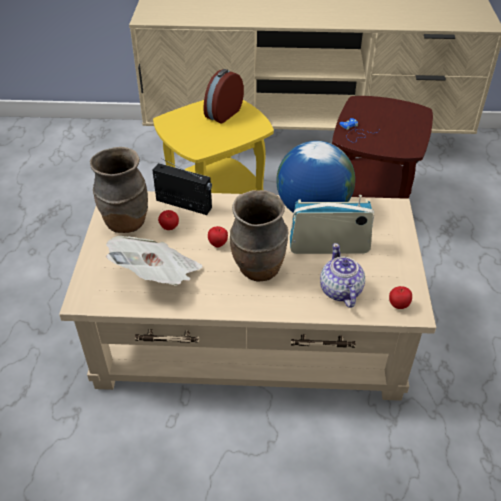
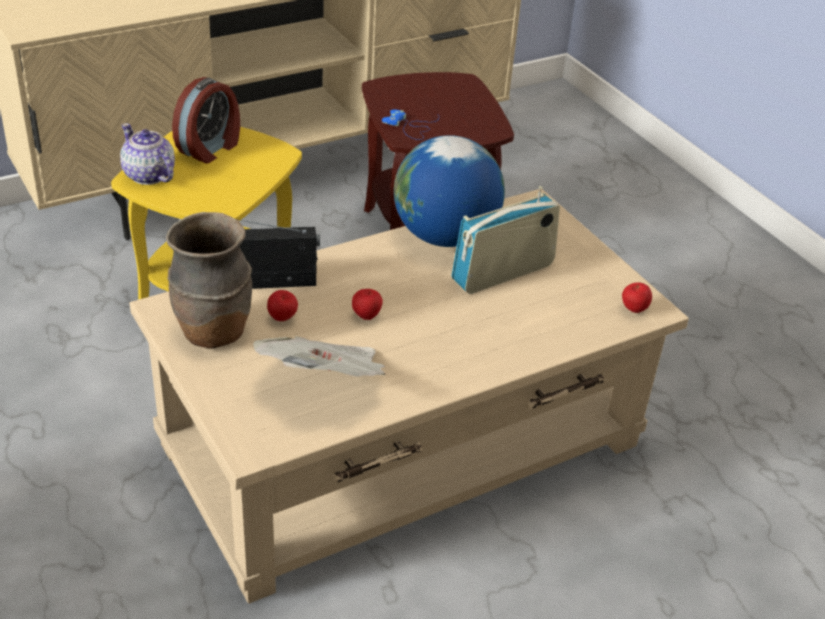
camera: 35 degrees left, 5 degrees down
(222, 113) = (210, 148): alarm clock -> alarm clock turned 150 degrees counterclockwise
(258, 269) = (445, 328): brown vase -> none
(340, 291) = (559, 317): teapot -> teapot (149, 176)

